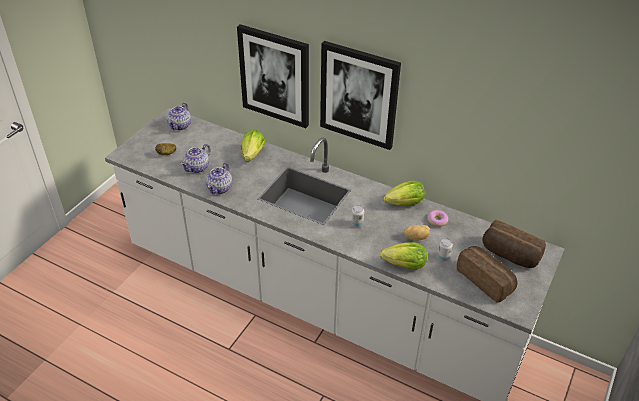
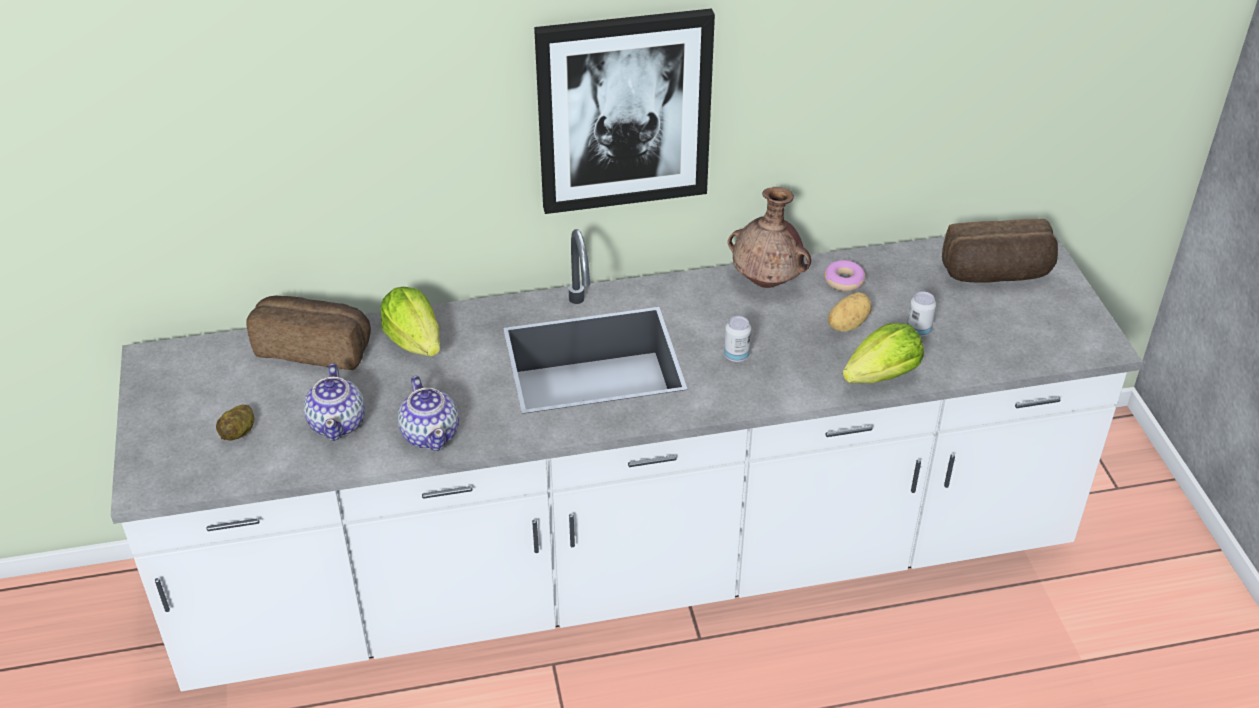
camera: 40 degrees left, 0 degrees up
(180, 125) = (199, 365): teapot -> none
(275, 76) = (416, 151): picture -> none
(405, 203) = (767, 281): lettuce -> brown vase
(486, 280) = (1010, 328): bread -> bread (315, 347)

